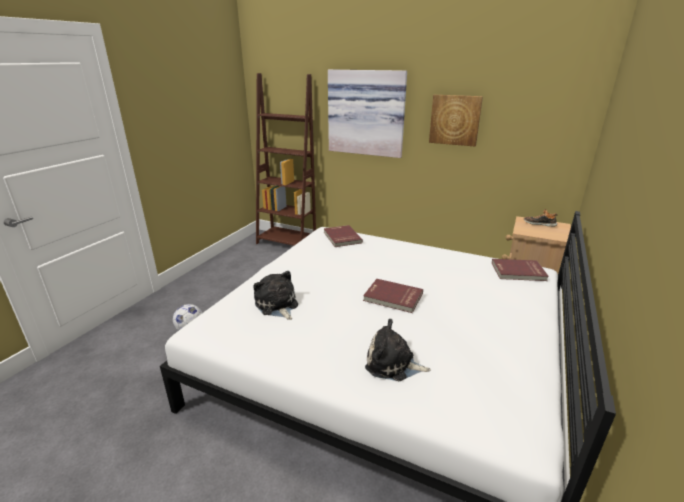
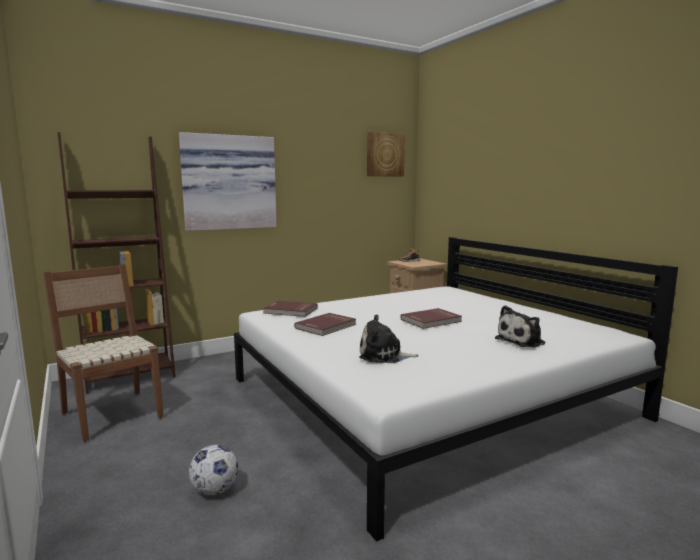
camera: 55 degrees left, 15 degrees down
(242, 261) = (112, 413): none -> chair
(455, 120) = (319, 184): picture -> picture (384, 155)
(518, 272) = (442, 290): red book -> red book (326, 326)

